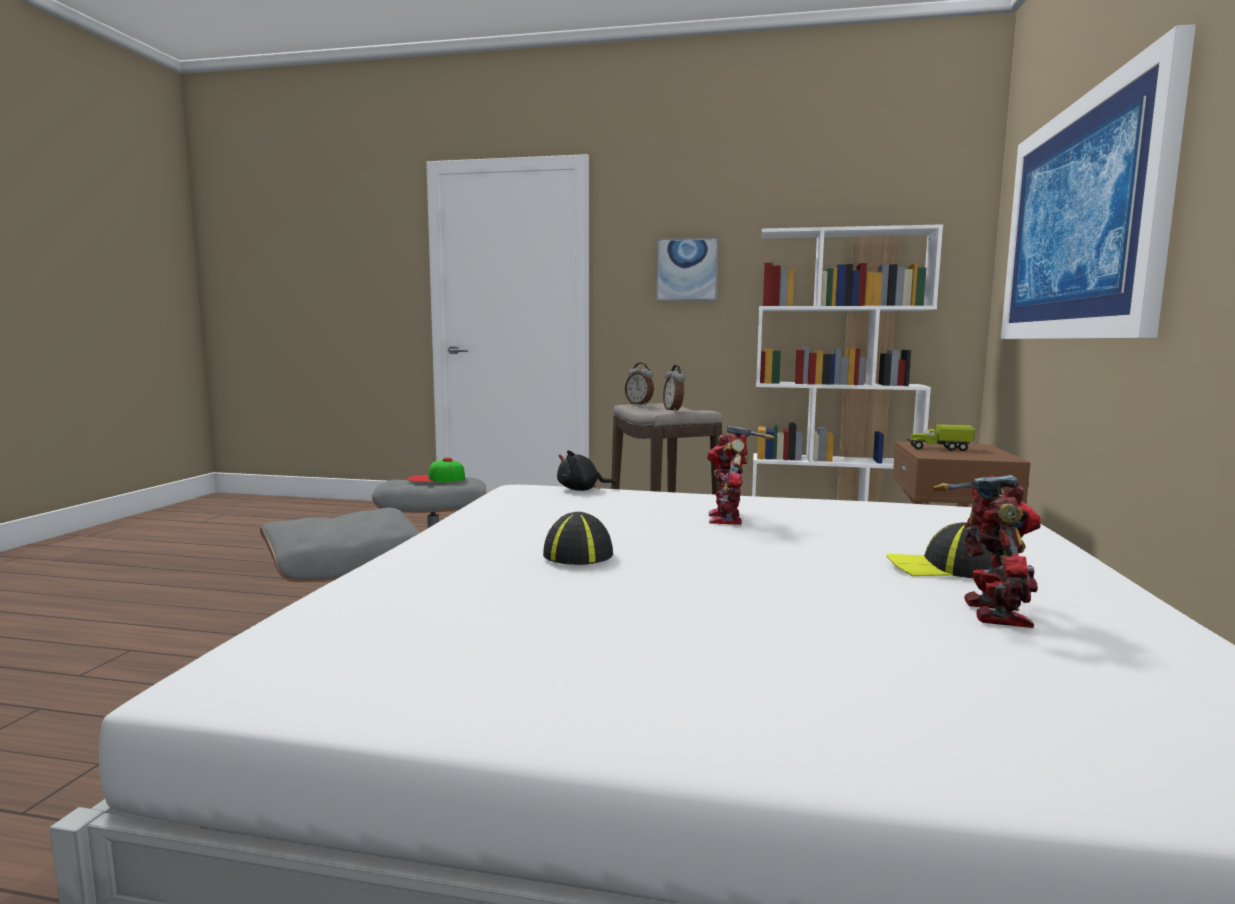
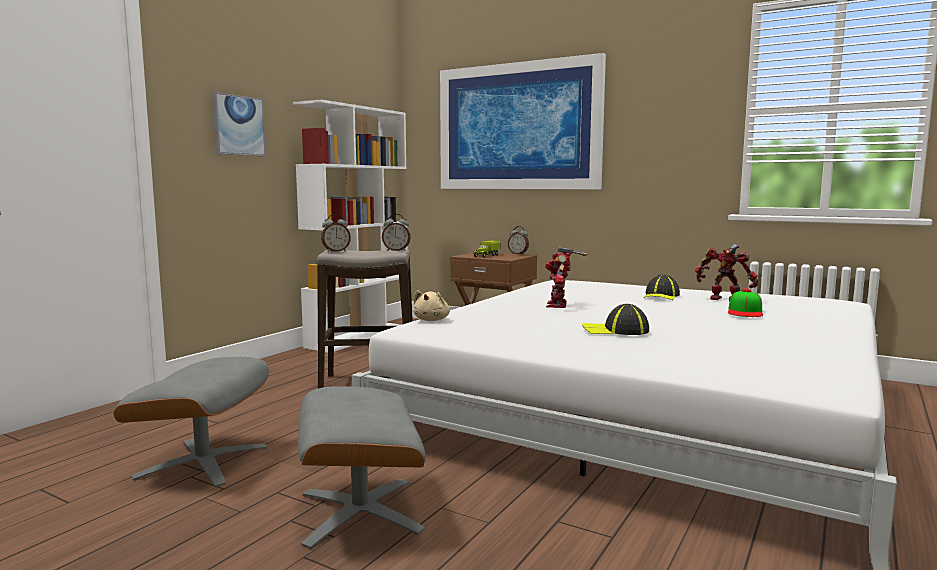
camera: 70 degrees left, 0 degrees up
(436, 478) = (204, 367): cap -> cap (745, 311)
(581, 490) = (432, 320): black plush toy -> beige plush toy
(729, 519) = (559, 305): toy robot -> toy robot turned 75 degrees clockwise
(1009, 455) = (518, 254): none -> alarm clock

